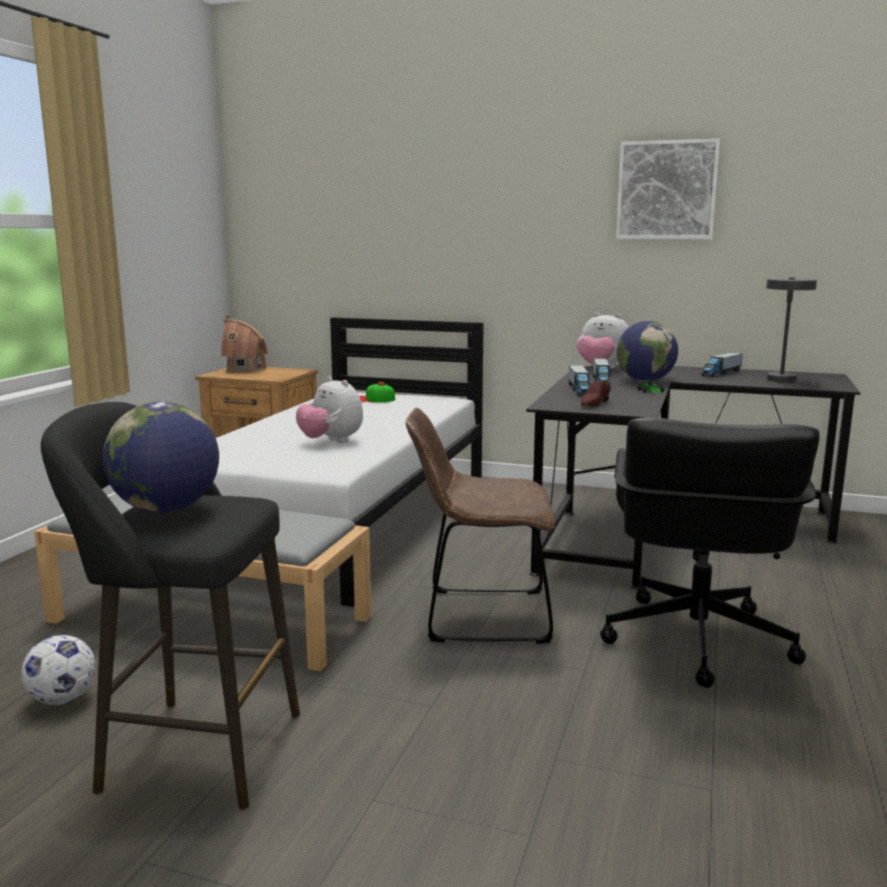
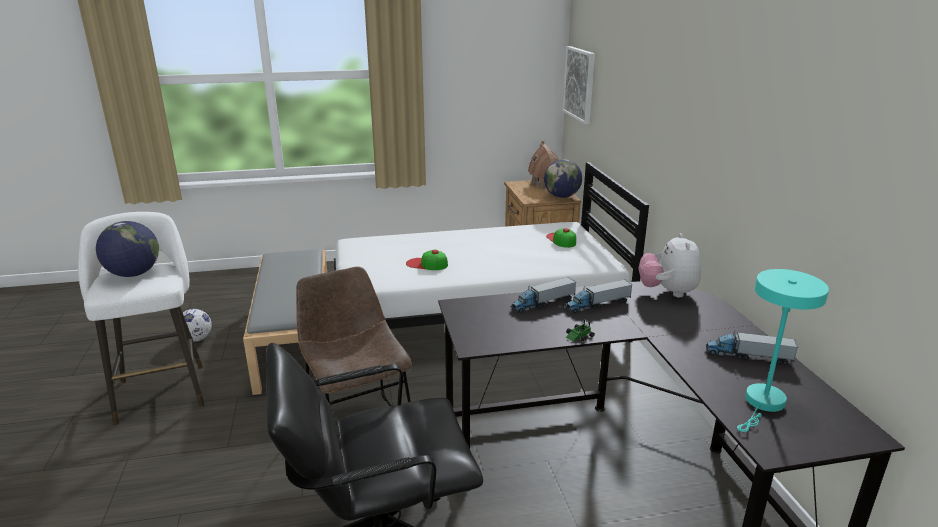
camera: 60 degrees right, 10 degrees up
(191, 749) = (162, 390): black stool -> white stool
(331, 441) = (426, 264): plush toy -> cap
(594, 404) = (486, 321): brown shoe -> none
(645, 380) = (632, 323): globe -> globe (562, 196)
(666, 190) = (787, 114): picture -> picture (580, 84)
(785, 380) = (763, 404): grey table lamp -> turquoise table lamp

